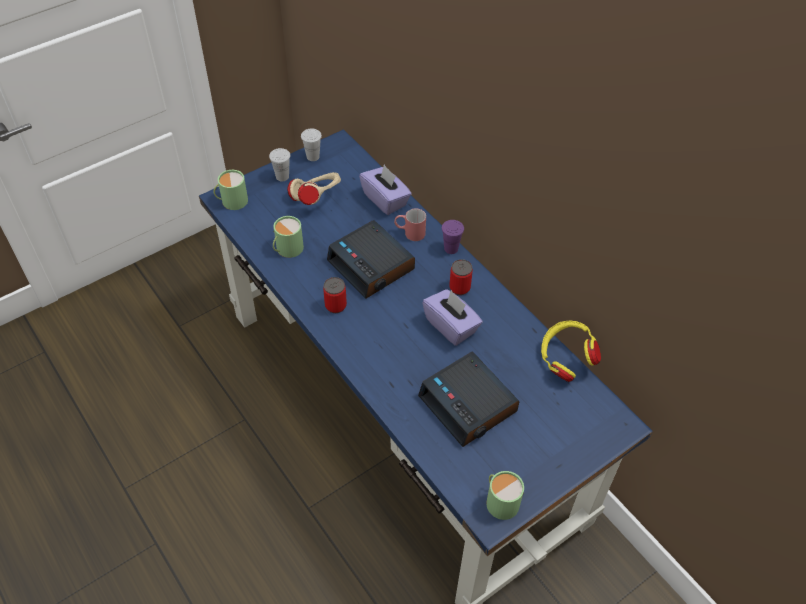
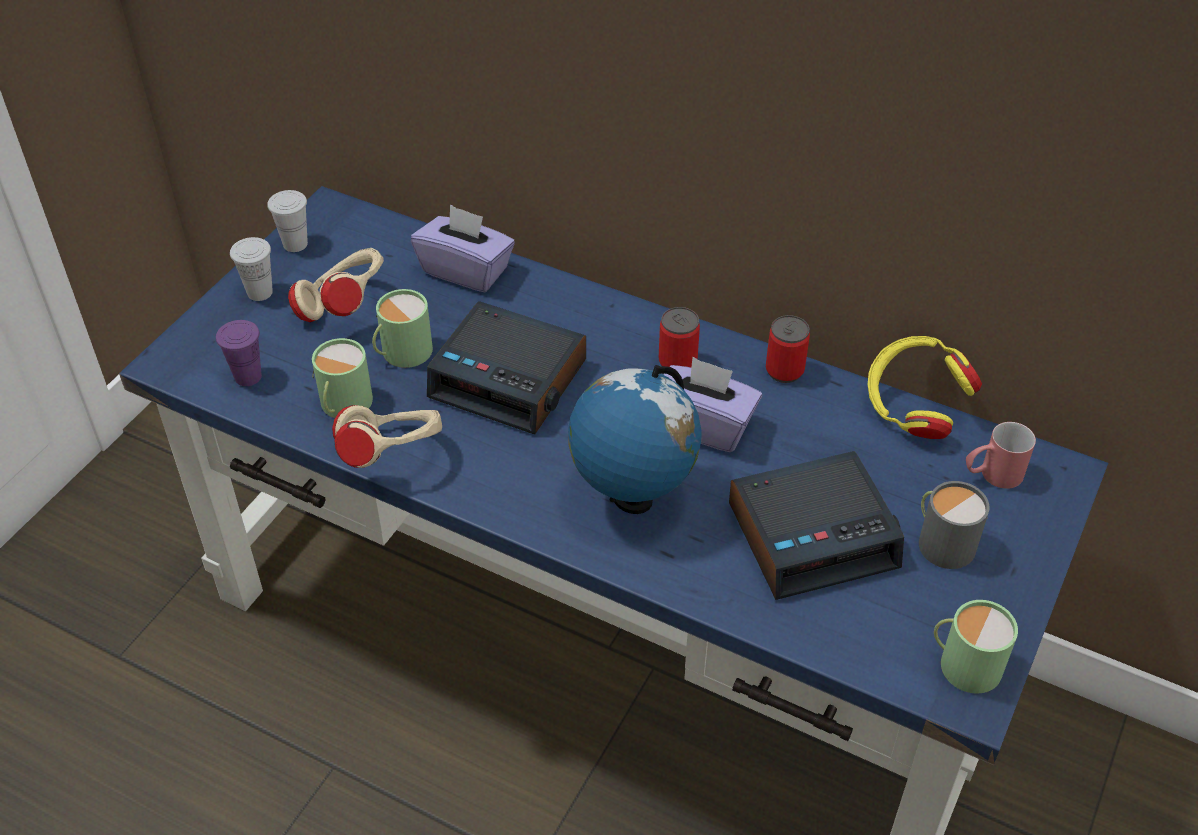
camera: 25 degrees left, 5 degrees down
(232, 201) = (189, 361): green mug -> green mug (402, 352)
(294, 283) = (392, 456): none -> beige headphones
(335, 305) = (489, 464): can -> can (784, 370)
(392, 349) = (632, 498): none -> globe
(409, 233) = (540, 307): red mug -> red mug (991, 475)
(451, 248) = (624, 308): purple cup -> purple cup (248, 376)
(469, 404) = (813, 534): alarm clock -> alarm clock turned 45 degrees counterclockwise
(532, 435) = (942, 541): none -> grey mug

